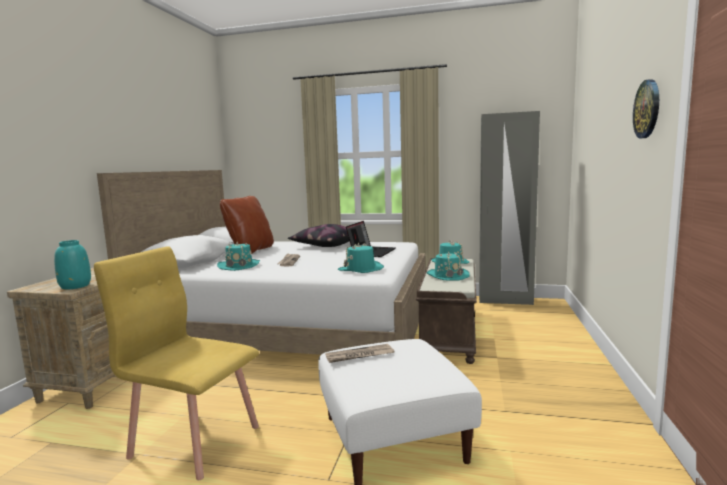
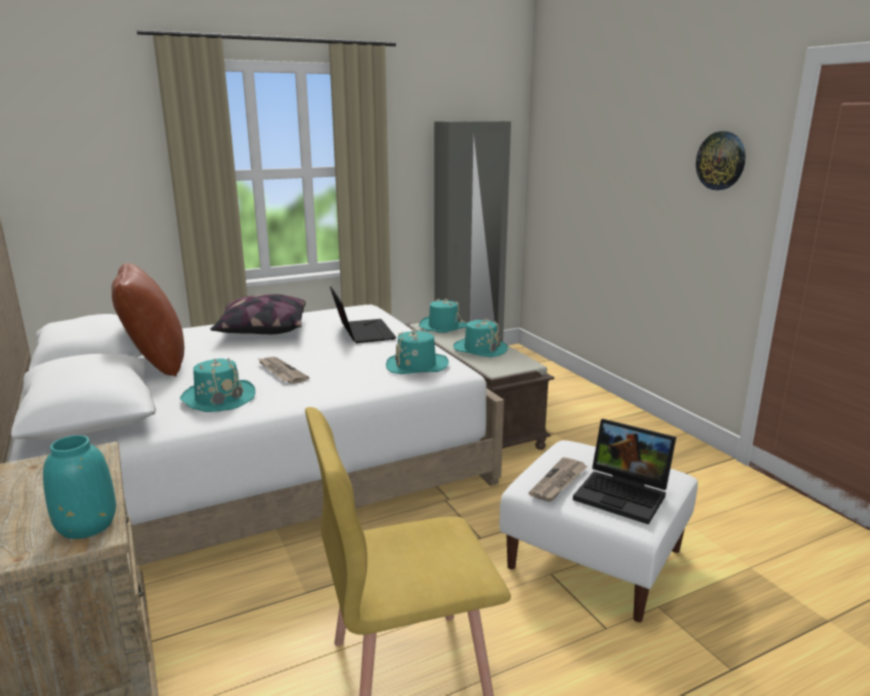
camera: 40 degrees left, 10 degrees up
(386, 376) = (624, 494): none -> laptop

